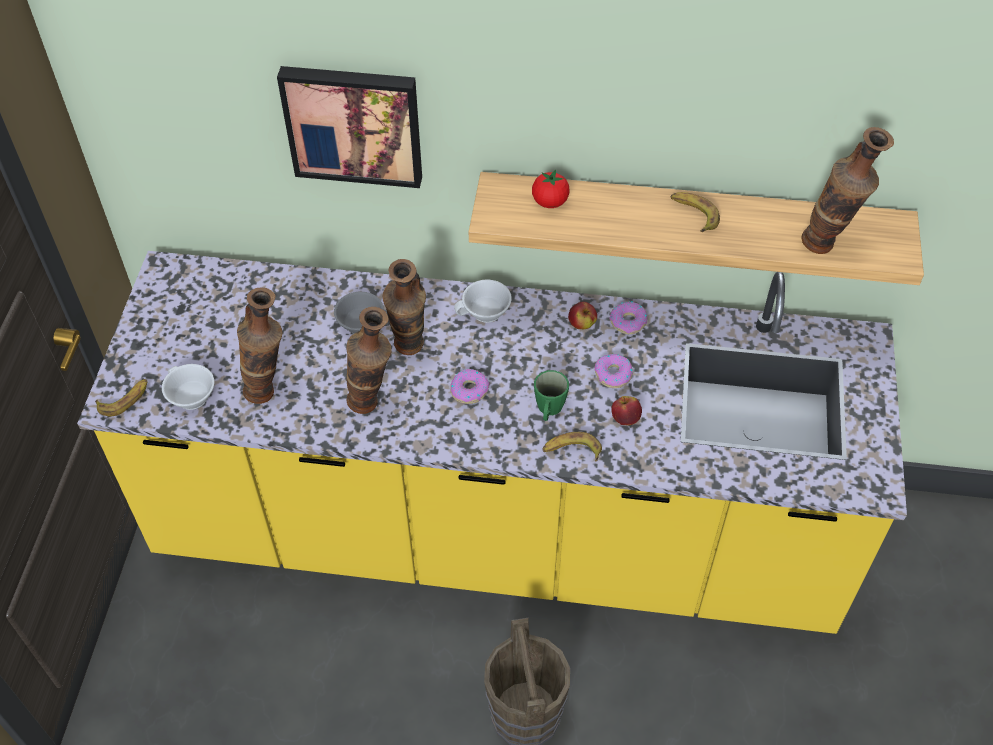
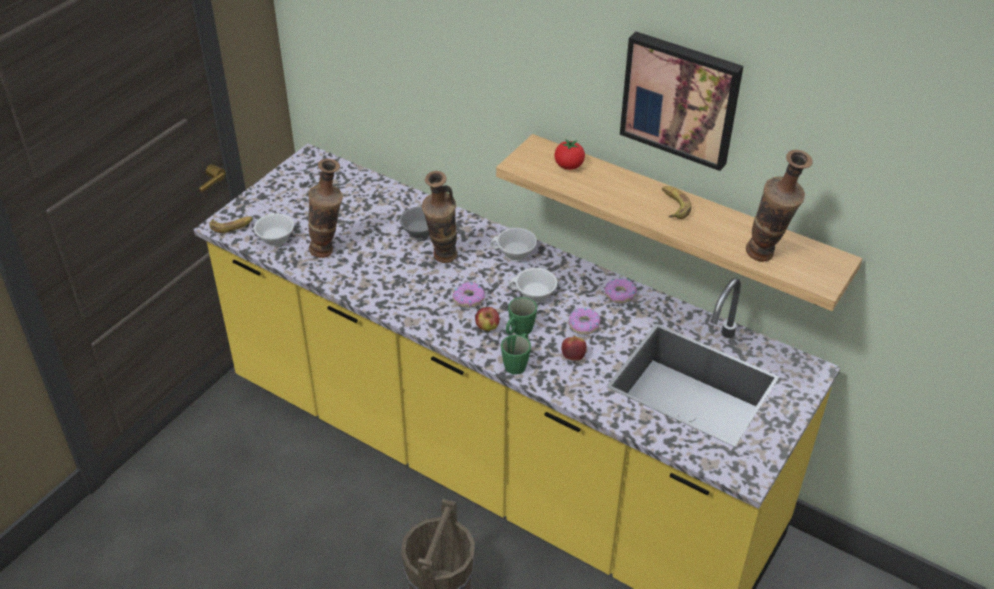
camera: 25 degrees right, 10 degrees down
(354, 123) = (450, 70): picture -> picture (681, 98)
(372, 405) = (393, 285): vase -> none
(538, 358) = (534, 295): none -> white cup
(571, 450) = (517, 363): banana -> green mug
(581, 324) = (582, 285): apple -> apple (487, 327)

